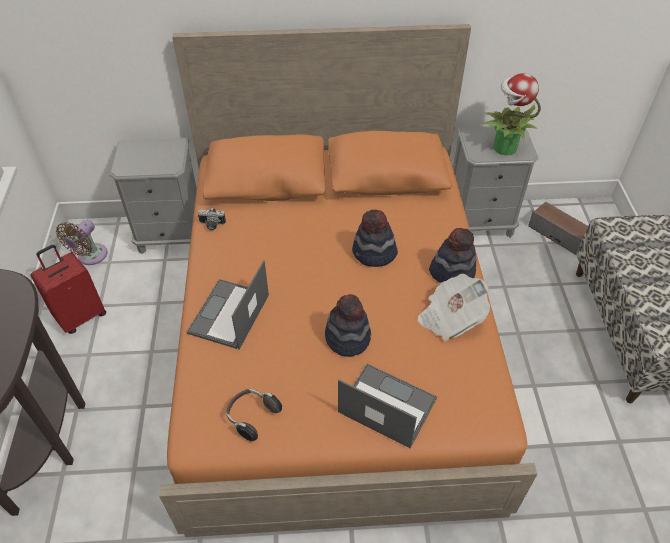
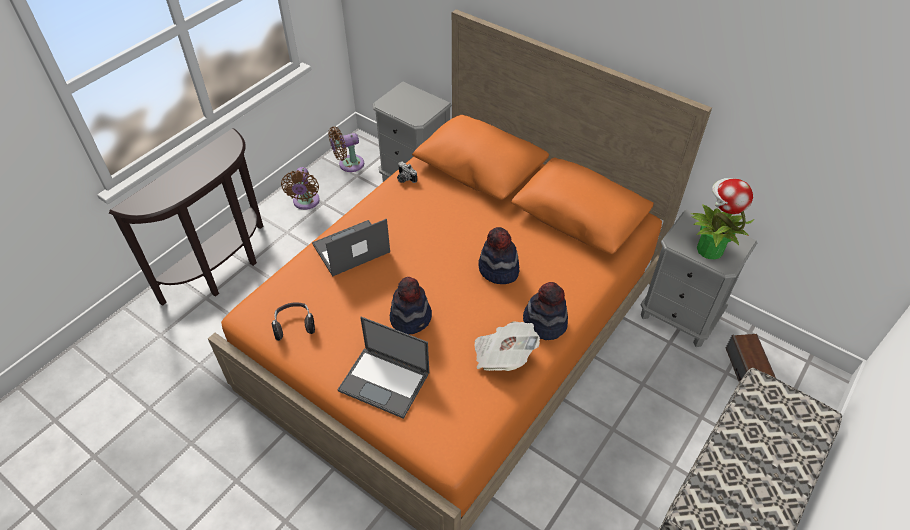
camera: 40 degrees right, 0 degrees up
(80, 316) = (306, 202): red suitcase -> brown fan
(386, 405) = (385, 381): laptop -> laptop turned 135 degrees clockwise

